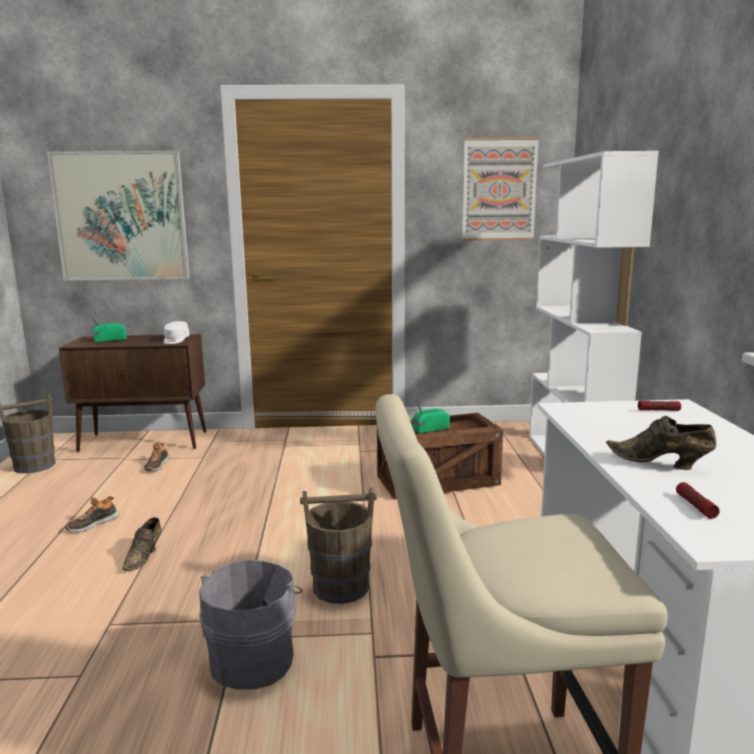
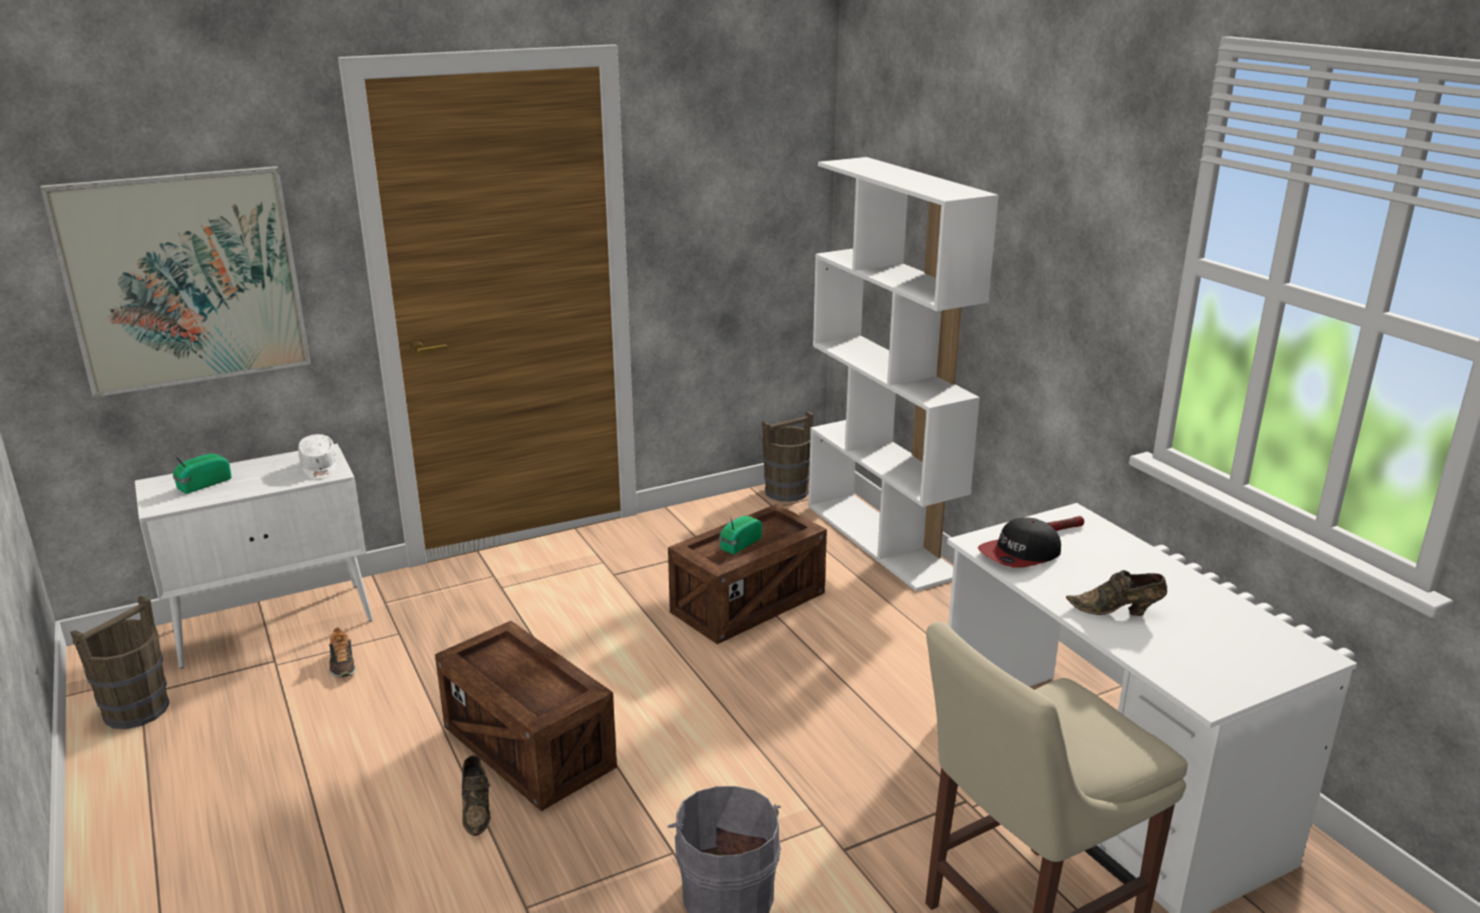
camera: 25 degrees left, 10 degrees up
(93, 524) = (350, 782): shoe -> none
(145, 441) = (276, 624): brown cabinet -> white cabinet
(212, 530) = (528, 748): none -> crate
(340, 587) = (748, 781): brown bucket -> brown bucket (786, 492)
(499, 190) = (746, 183): picture -> none
(595, 418) = (1020, 554): none -> cap
(695, 506) = (1174, 661): flashlight -> none

